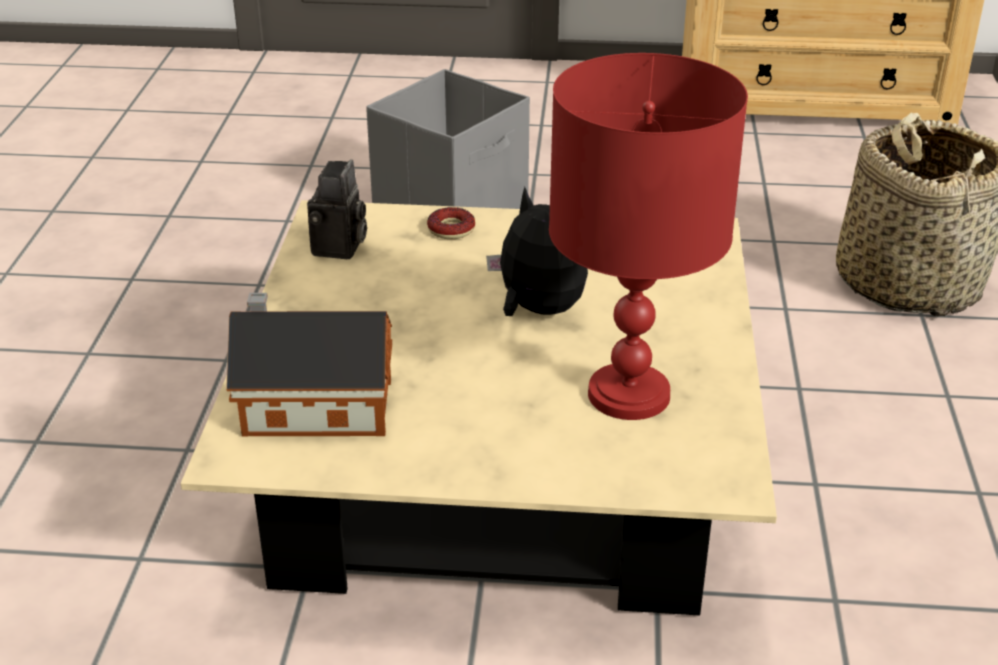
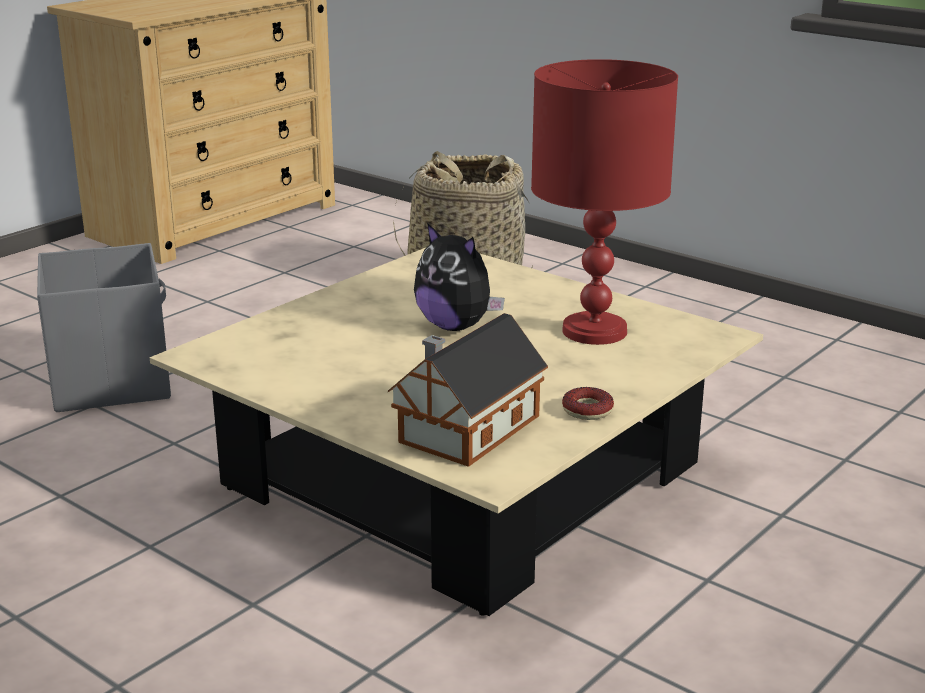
camera: 55 degrees left, 10 degrees down
(339, 249) = (257, 363): camera -> none
(451, 229) = (300, 320): donut -> donut (587, 410)
(537, 310) = (456, 326): plush toy -> plush toy turned 135 degrees counterclockwise

